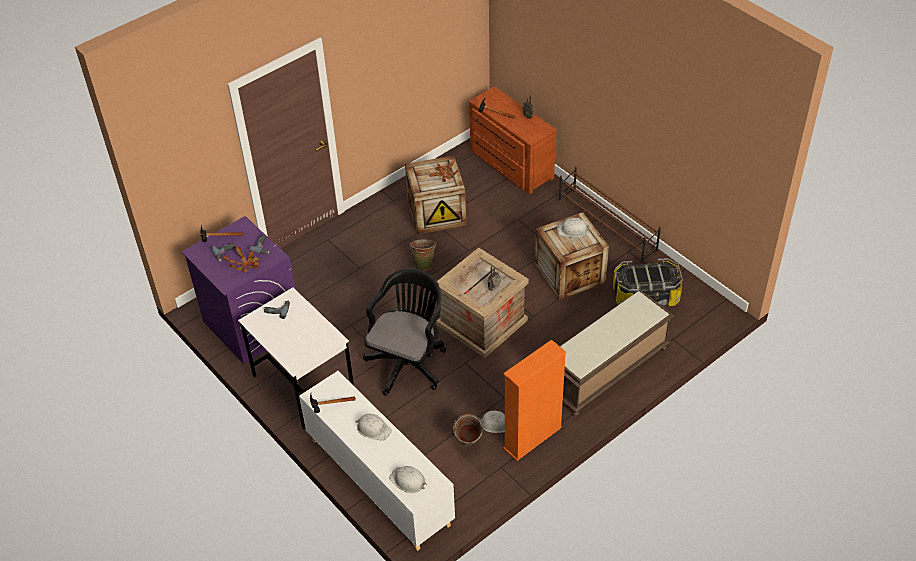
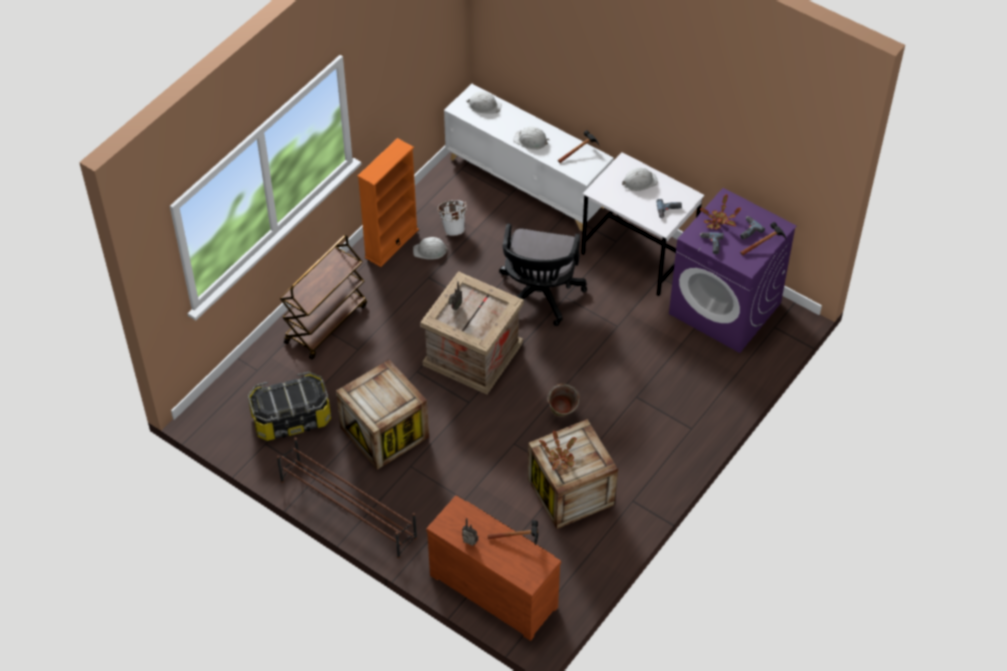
camera: 165 degrees right, 5 degrees up
(468, 444) = (453, 228): green bucket -> white bucket
(572, 230) = (382, 404): white hard hat -> white hard hat (639, 181)
(607, 370) = (326, 323): brown bench -> brown cart

